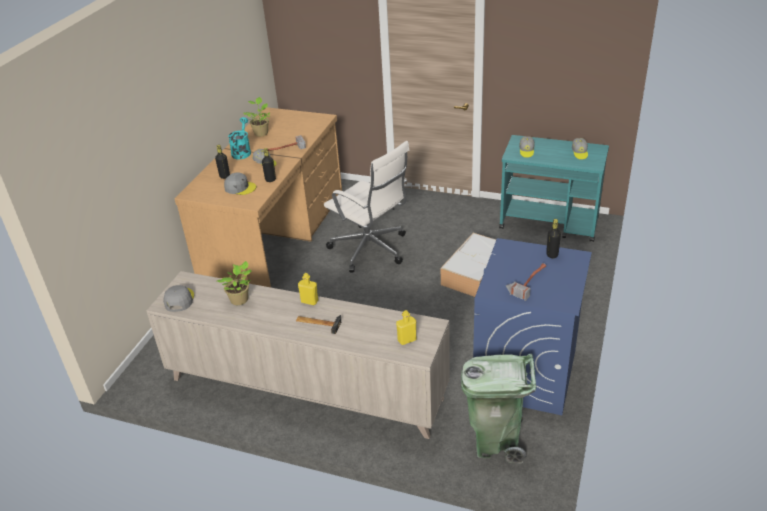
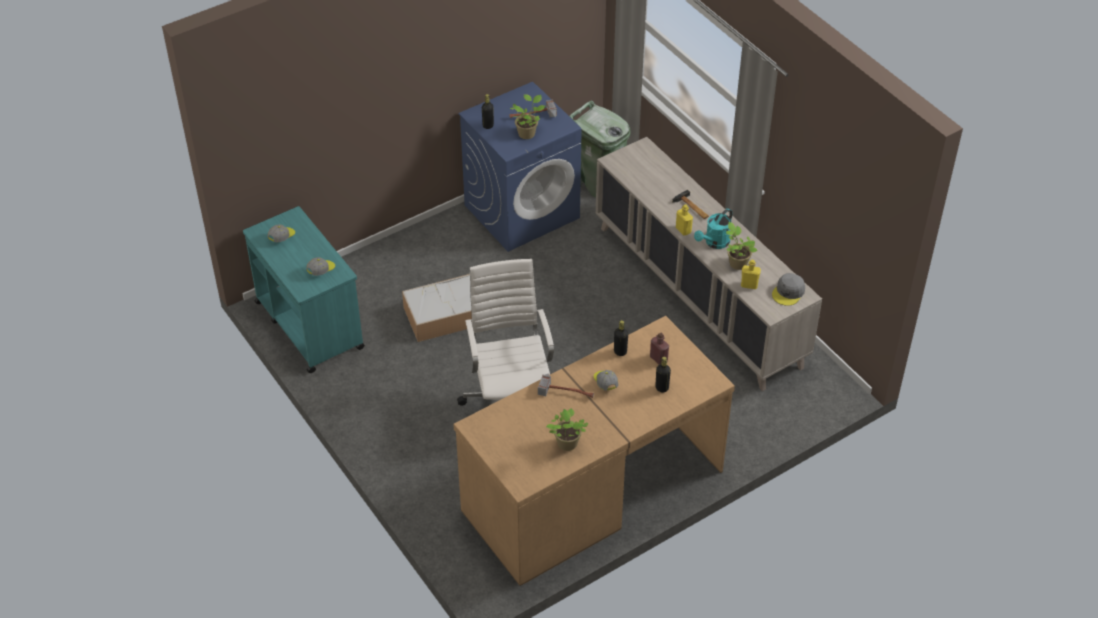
camera: 145 degrees left, 10 degrees up
(240, 188) = (658, 359): grey cap -> red bottle
(242, 151) = (614, 421): turquoise watering can -> turquoise watering can (714, 243)
(407, 340) = (641, 161): yellow bottle -> yellow bottle (749, 285)
(512, 266) = (527, 133): none -> potted plant

